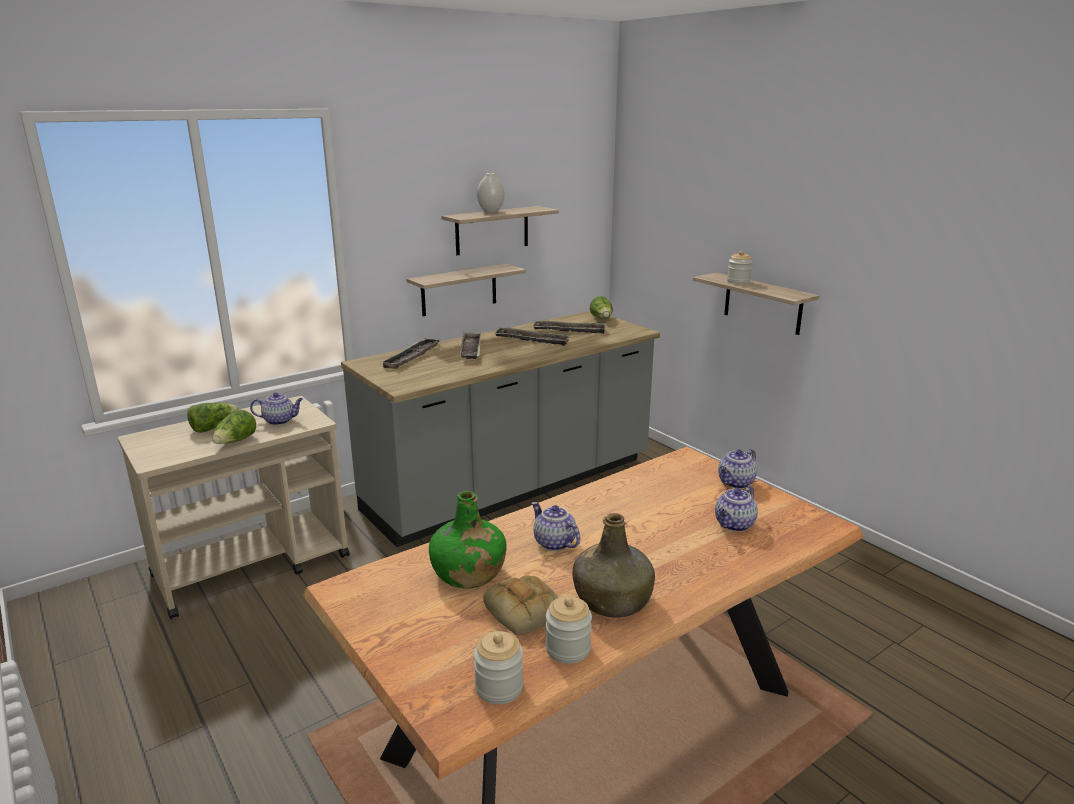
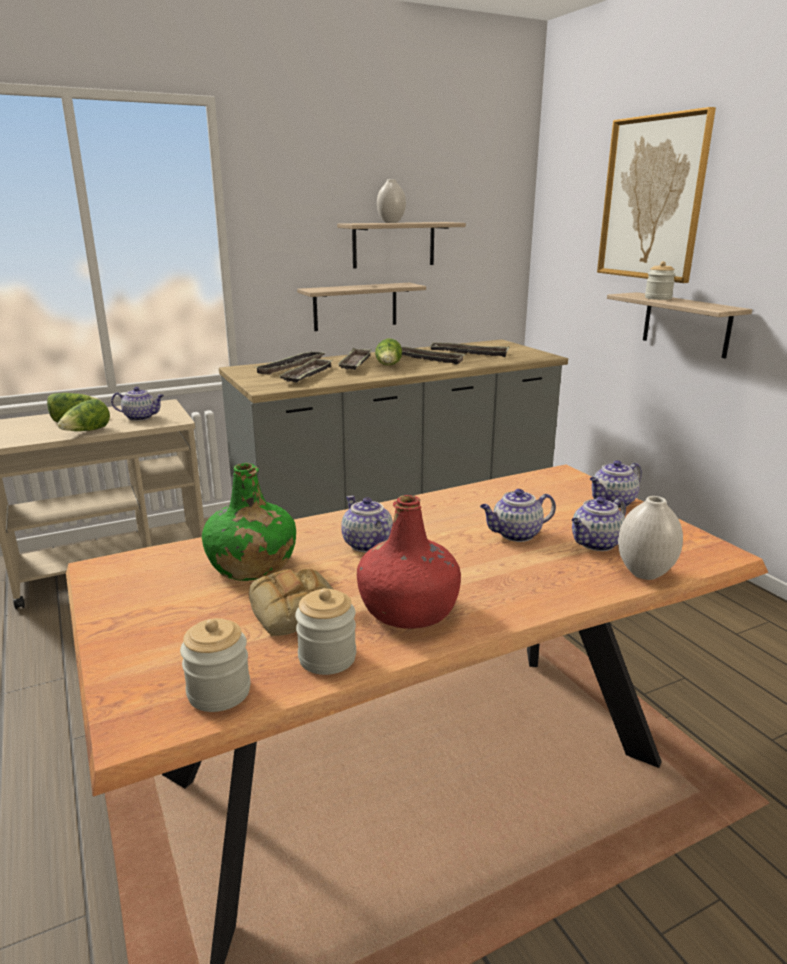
camera: 10 degrees right, 0 degrees up
(433, 367) = (307, 375): none -> tray
(602, 319) = (509, 346): lettuce -> lettuce (389, 366)
(612, 600) = (409, 609): green bottle -> red bottle
(669, 522) = (515, 535): none -> teapot
(727, 193) = (652, 199): none -> picture
(778, 549) = (644, 574): none -> white vase

